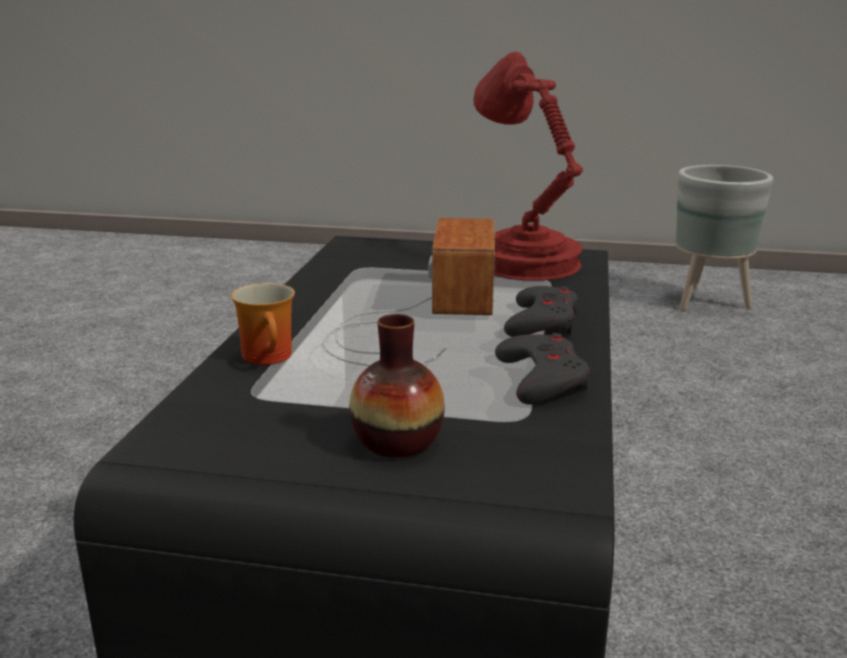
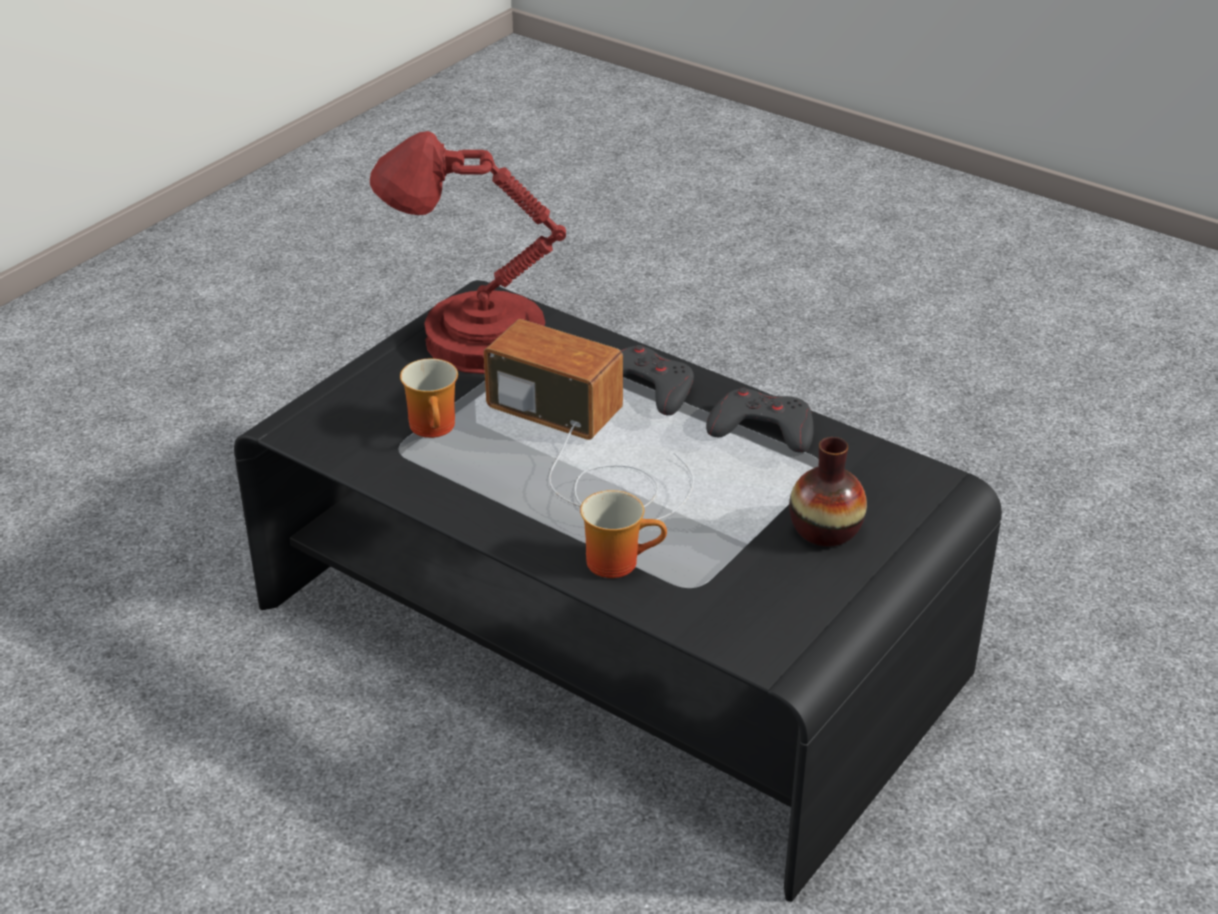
camera: 65 degrees left, 15 degrees up
(396, 271) = (436, 427): none -> mug
(708, 301) = (303, 251): grey planter -> none

